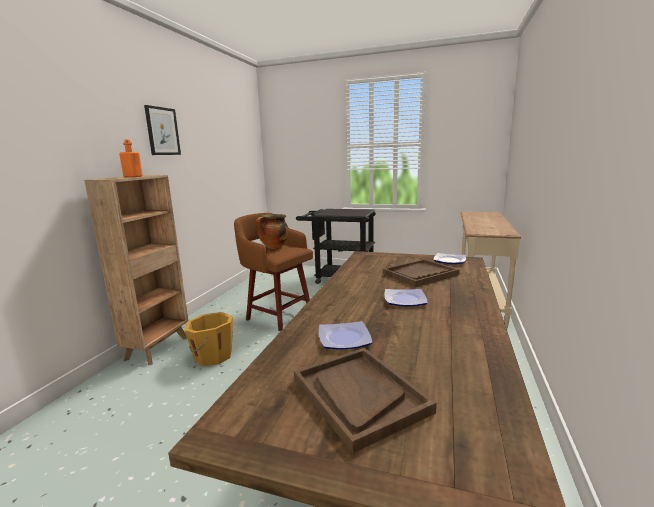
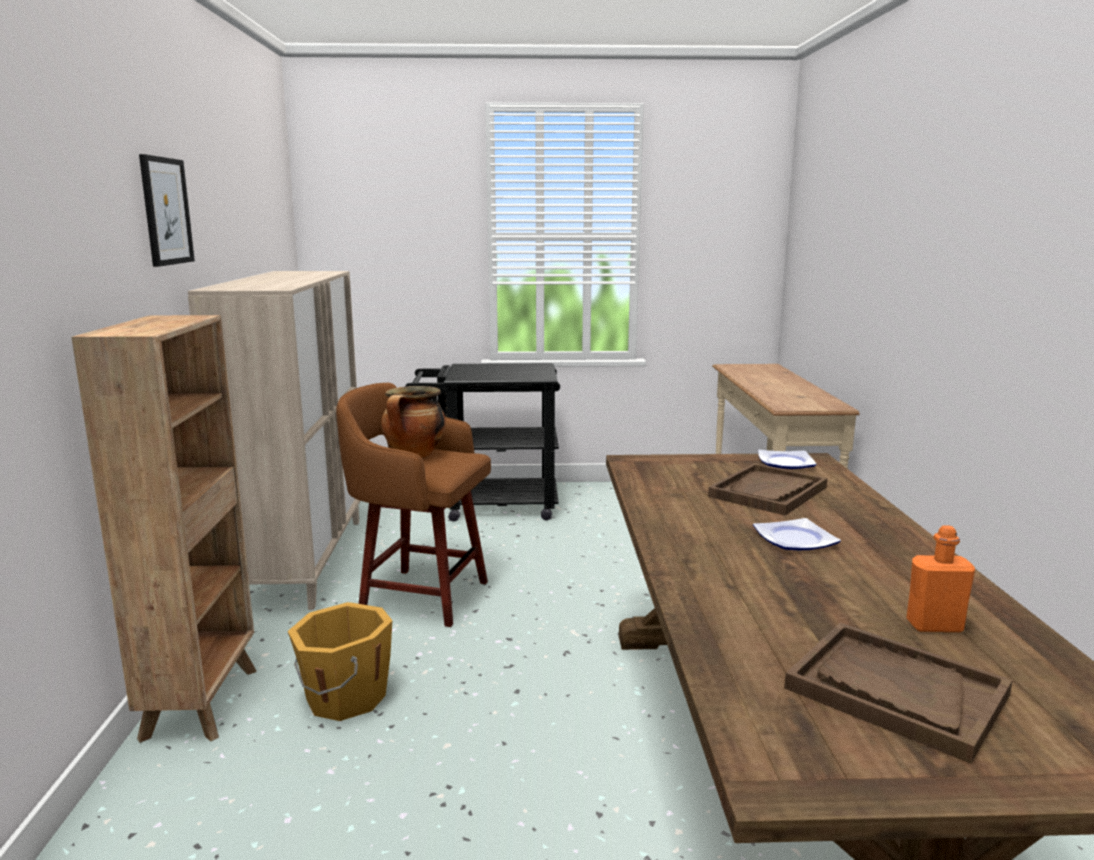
camera: 20 degrees left, 0 degrees up
(133, 177) = (167, 324): orange bottle -> orange bottle (934, 626)
(241, 294) = (304, 560): none -> beige cabinet
(345, 339) = (782, 615): plate -> none

